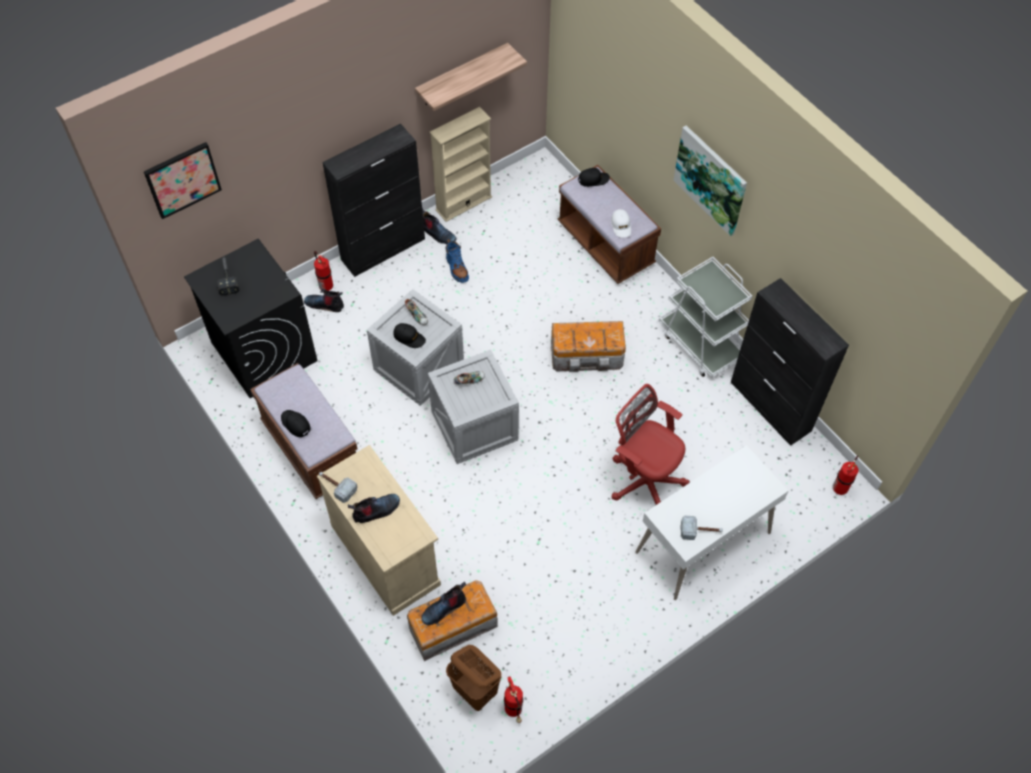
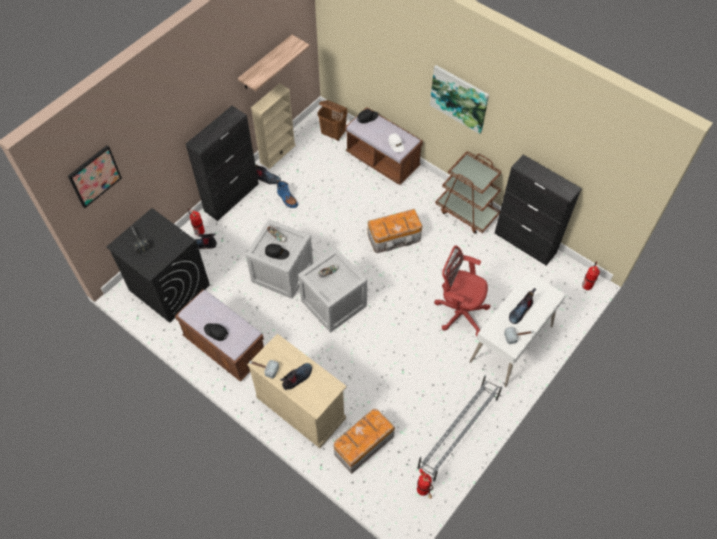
camera: 15 degrees left, 0 degrees up
(444, 608) = (358, 433): boot -> boot (520, 311)
(475, 691) = (393, 485): brown laundry basket -> brown laundry basket (333, 134)
(586, 645) = (457, 433): none -> grey shoe rack
(700, 344) = (466, 212): white cart -> brown cart

